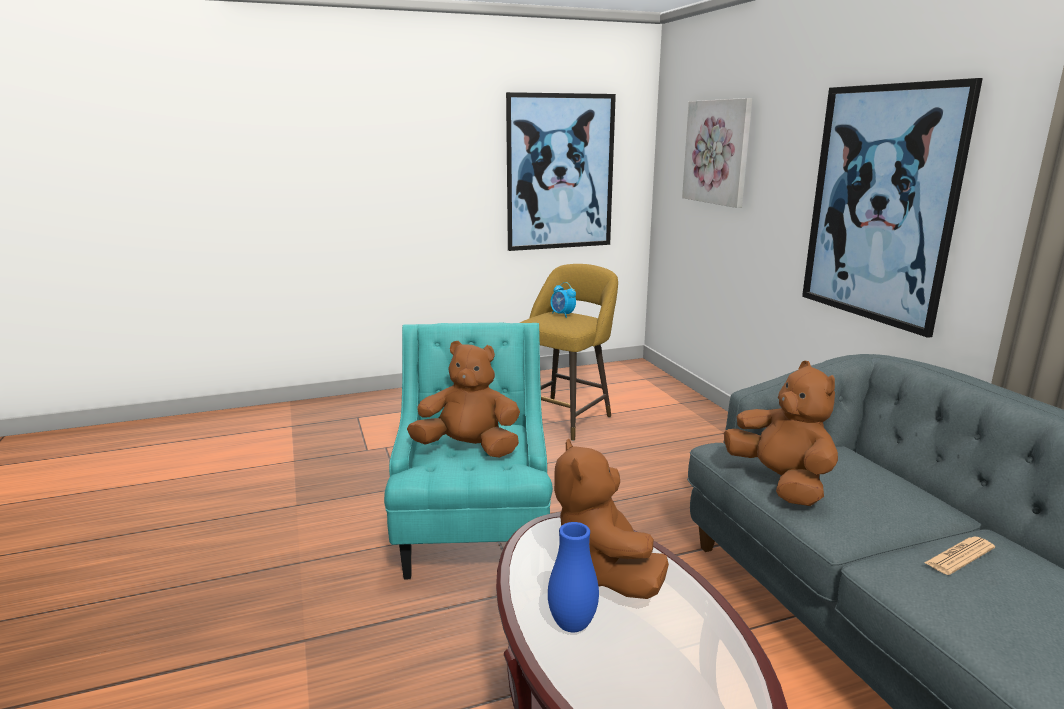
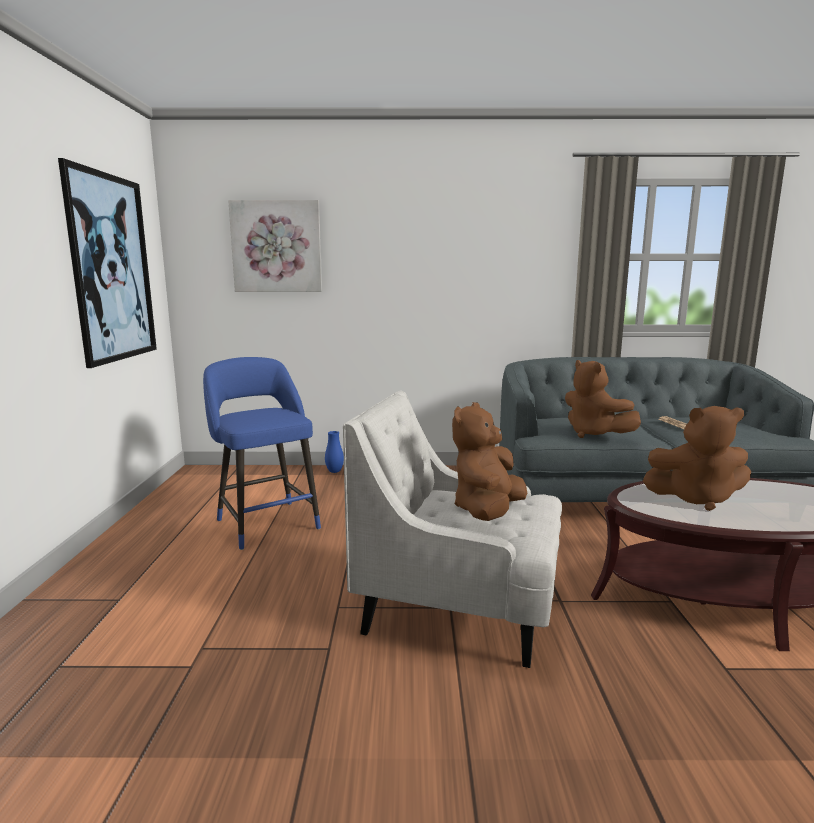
camera: 70 degrees left, 5 degrees down
(474, 533) = (459, 611): turquoise armchair -> white armchair
(562, 315) = (250, 412): alarm clock -> none
(565, 417) = (265, 522): yellow stool -> blue stool
(572, 625) = (762, 515): blue vase -> blue vase (334, 471)
(780, 482) = (594, 434): brown plush toy -> brown plush toy turned 120 degrees counterclockwise
(880, 205) = (464, 274): picture -> none

